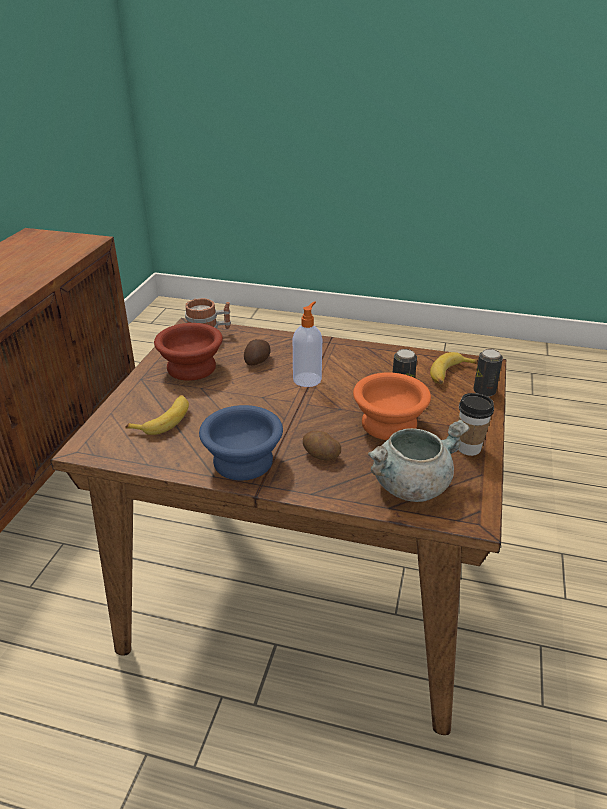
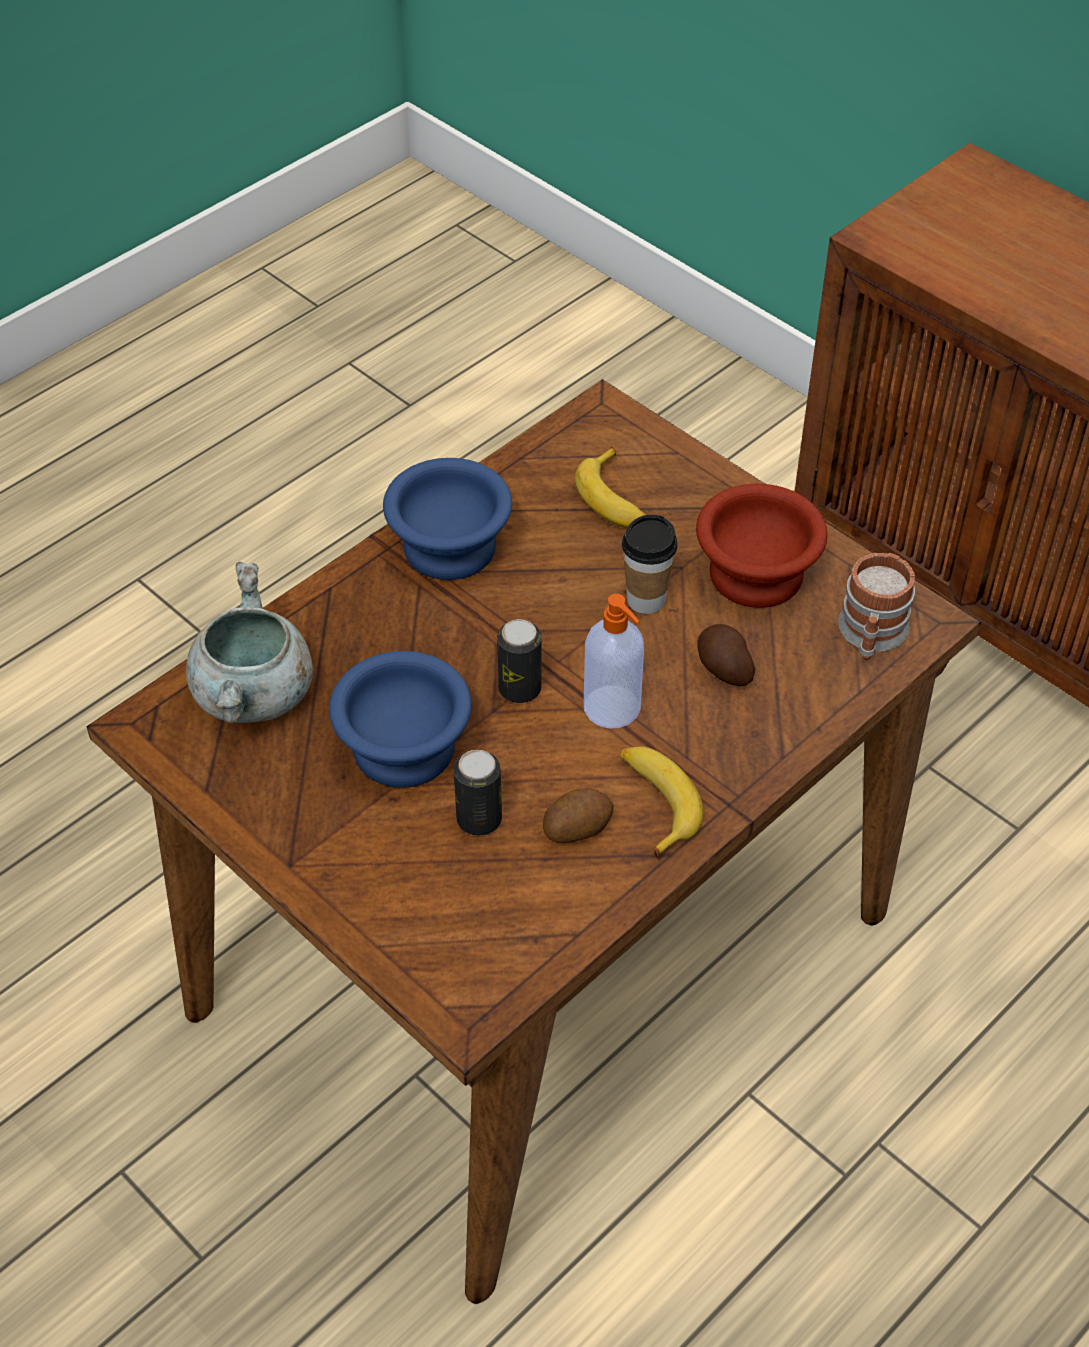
camera: 120 degrees right, 15 degrees up
(320, 455) = (397, 632): potato -> potato (576, 827)
(386, 424) = (406, 745): orange bowl -> blue bowl
(449, 374) = (479, 928): banana -> banana (655, 803)
(469, 448) = (268, 812): cup -> cup (646, 600)
(484, 391) = (387, 944): can -> can (520, 689)

